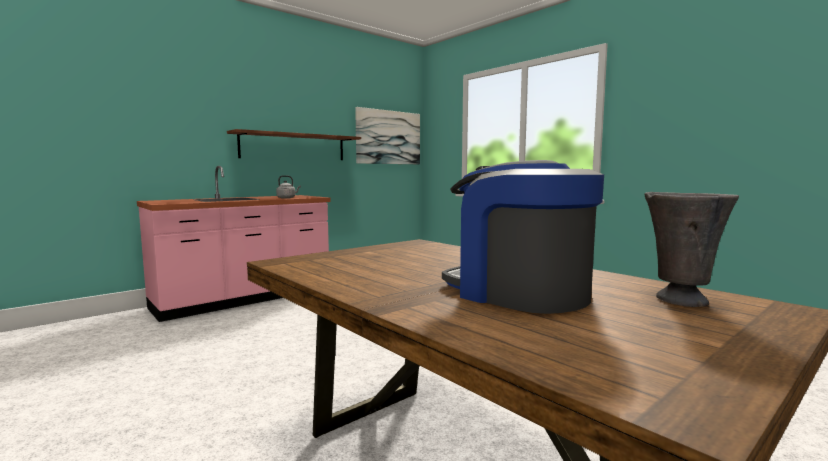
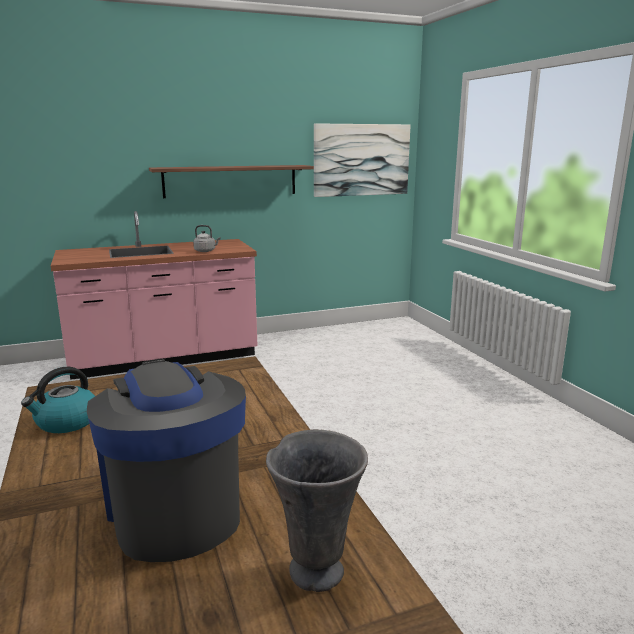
camera: 20 degrees right, 10 degrees up
(329, 271) = (66, 422): none -> kettle

